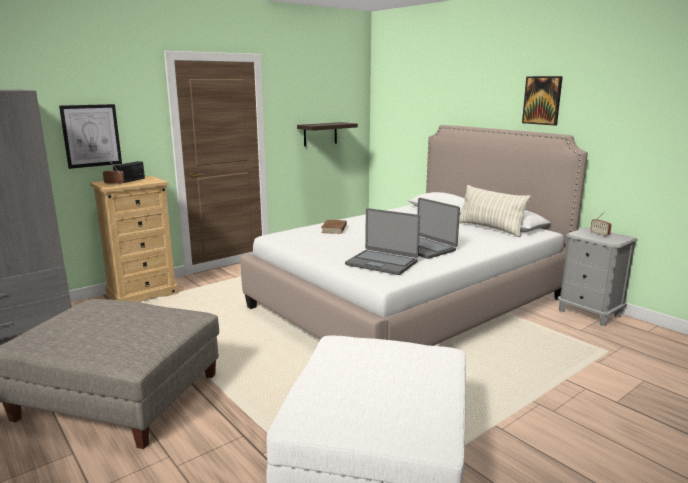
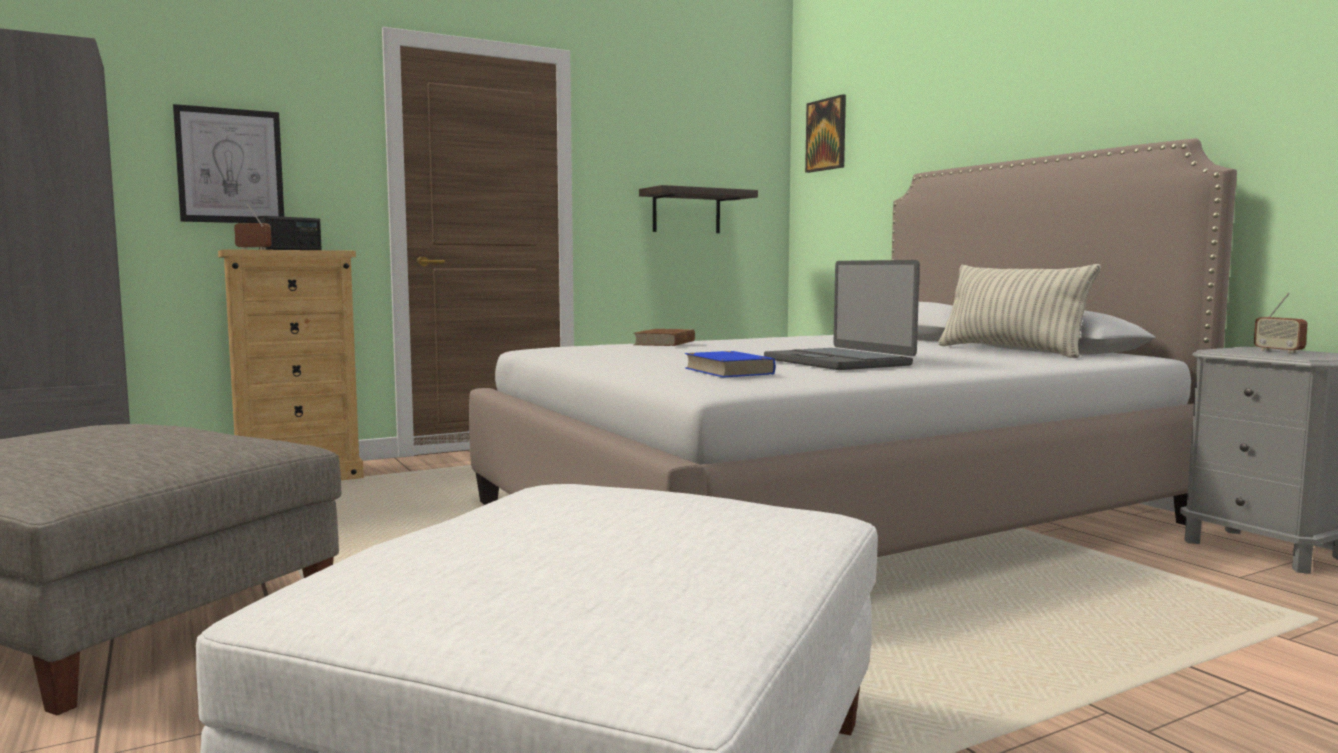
camera: 10 degrees right, 10 degrees down
(382, 263) = (728, 371): laptop -> blue book
(542, 100) = (1126, 83): picture -> picture (826, 134)

